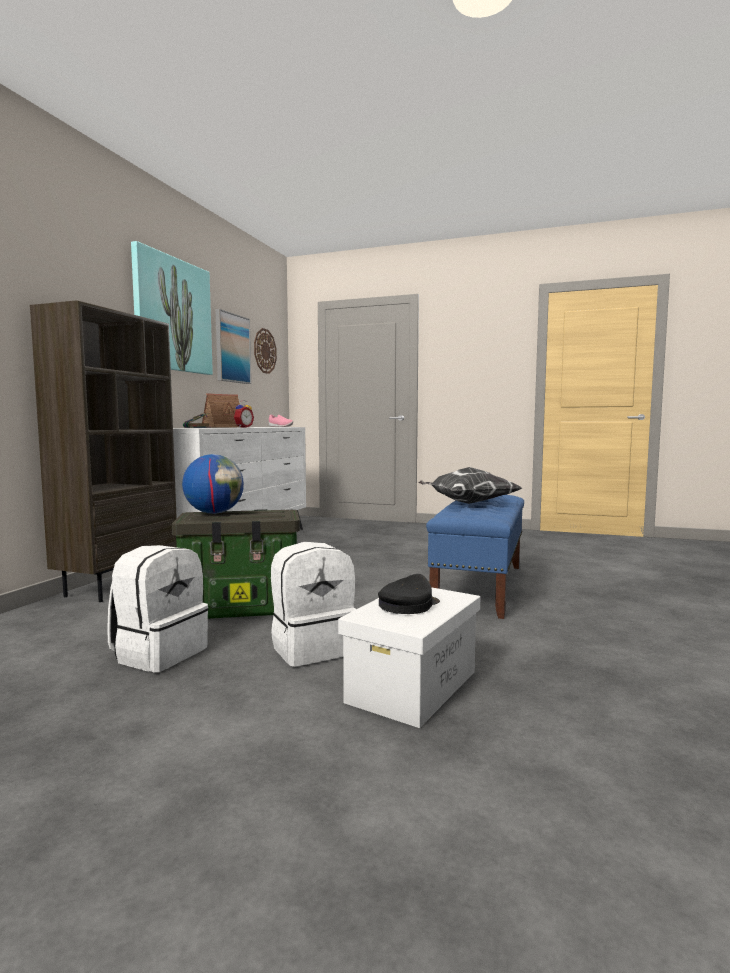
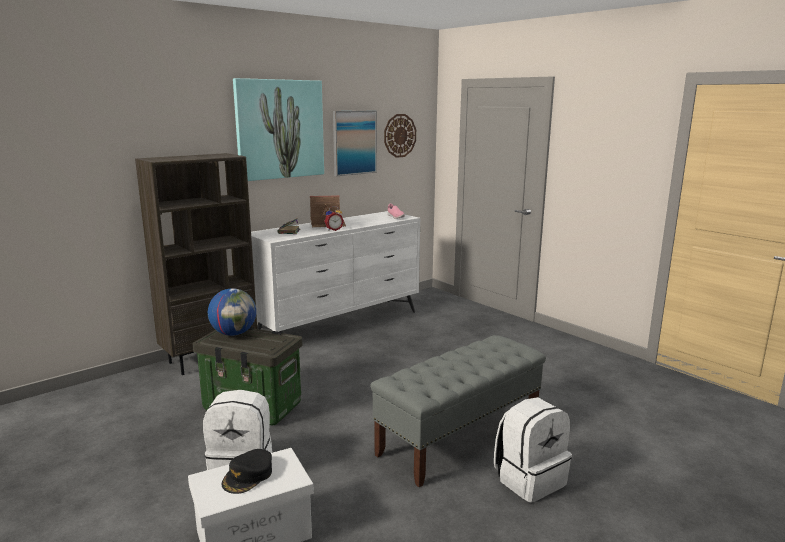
camera: 30 degrees right, 10 degrees up
(159, 653) = (158, 441): white backpack -> white backpack (529, 479)
(408, 604) = (248, 476): black cap -> black cap turned 135 degrees clockwise
(467, 503) = (453, 358): pillow -> none
(480, 586) = (459, 437): blue bench -> grey bench

